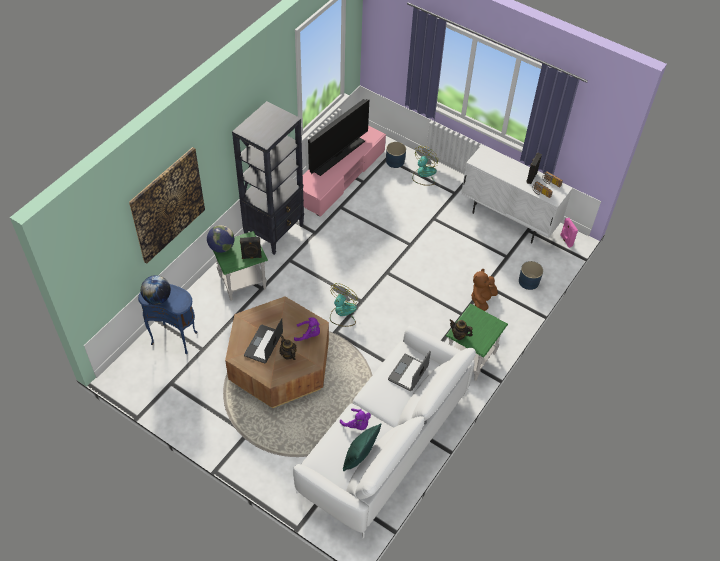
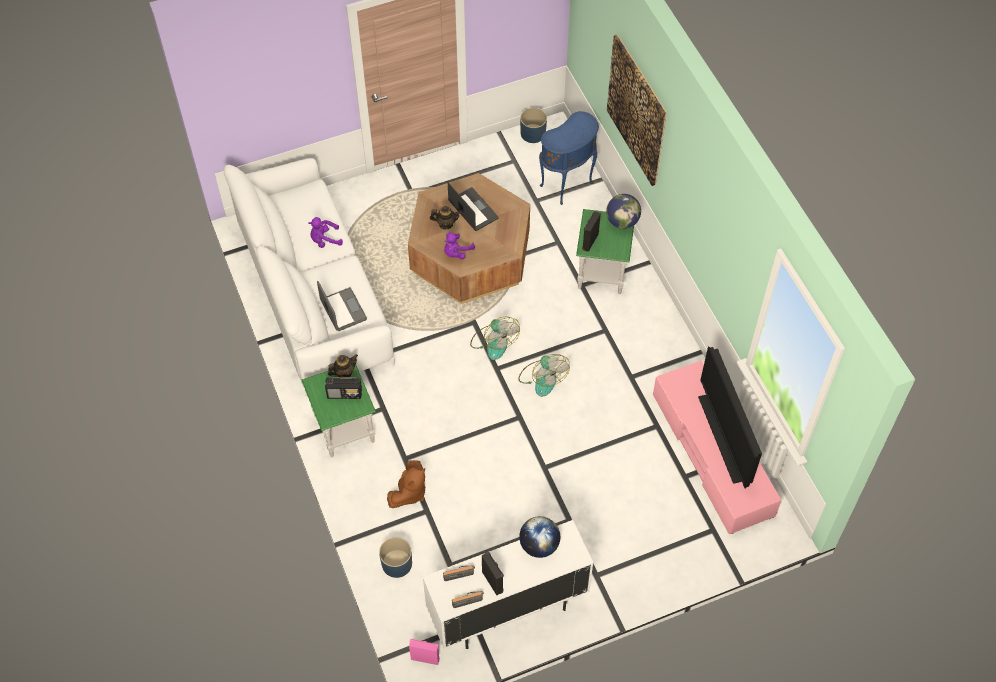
camera: 125 degrees right, 5 degrees up
(157, 298) = (573, 125): globe -> globe (539, 545)
(274, 231) = (659, 337): black bookcase -> none
(360, 456) = (290, 223): green pillow -> none
(395, 161) = (701, 538): blue planter -> blue planter (533, 133)
(423, 174) = (654, 558): fan -> fan (542, 378)
(473, 325) = (345, 393): none -> radio
(482, 299) = (409, 493): brown plush toy -> brown plush toy turned 60 degrees clockwise

